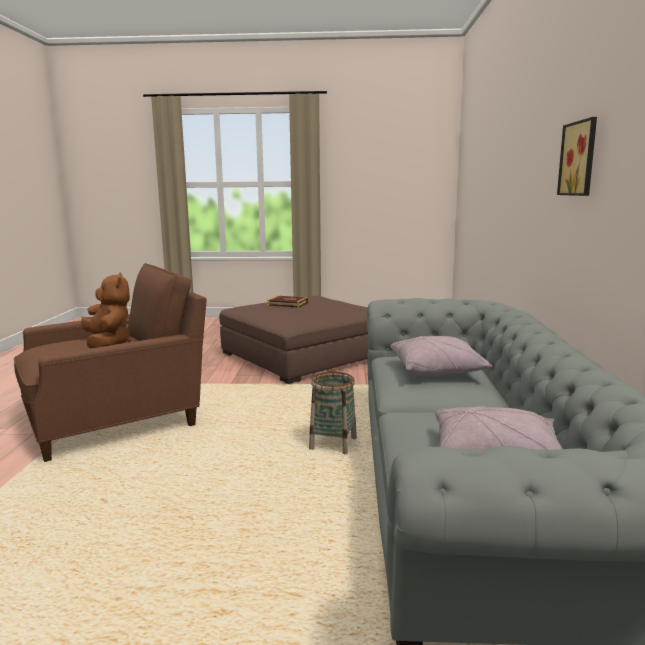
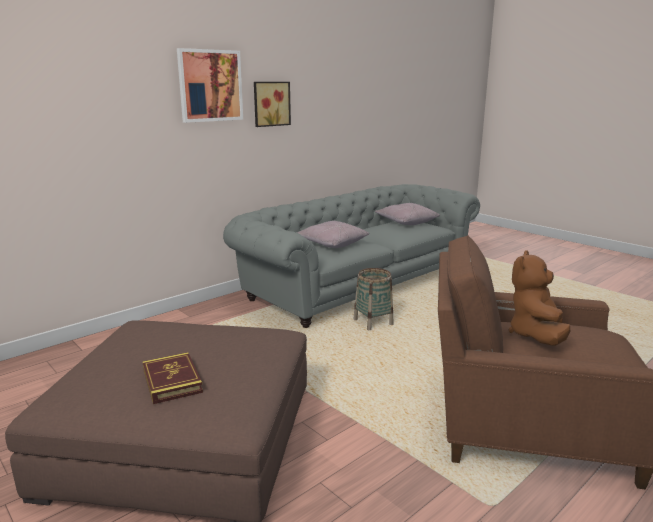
camera: 135 degrees left, 5 degrees up
(544, 138) = (210, 85): none -> picture

